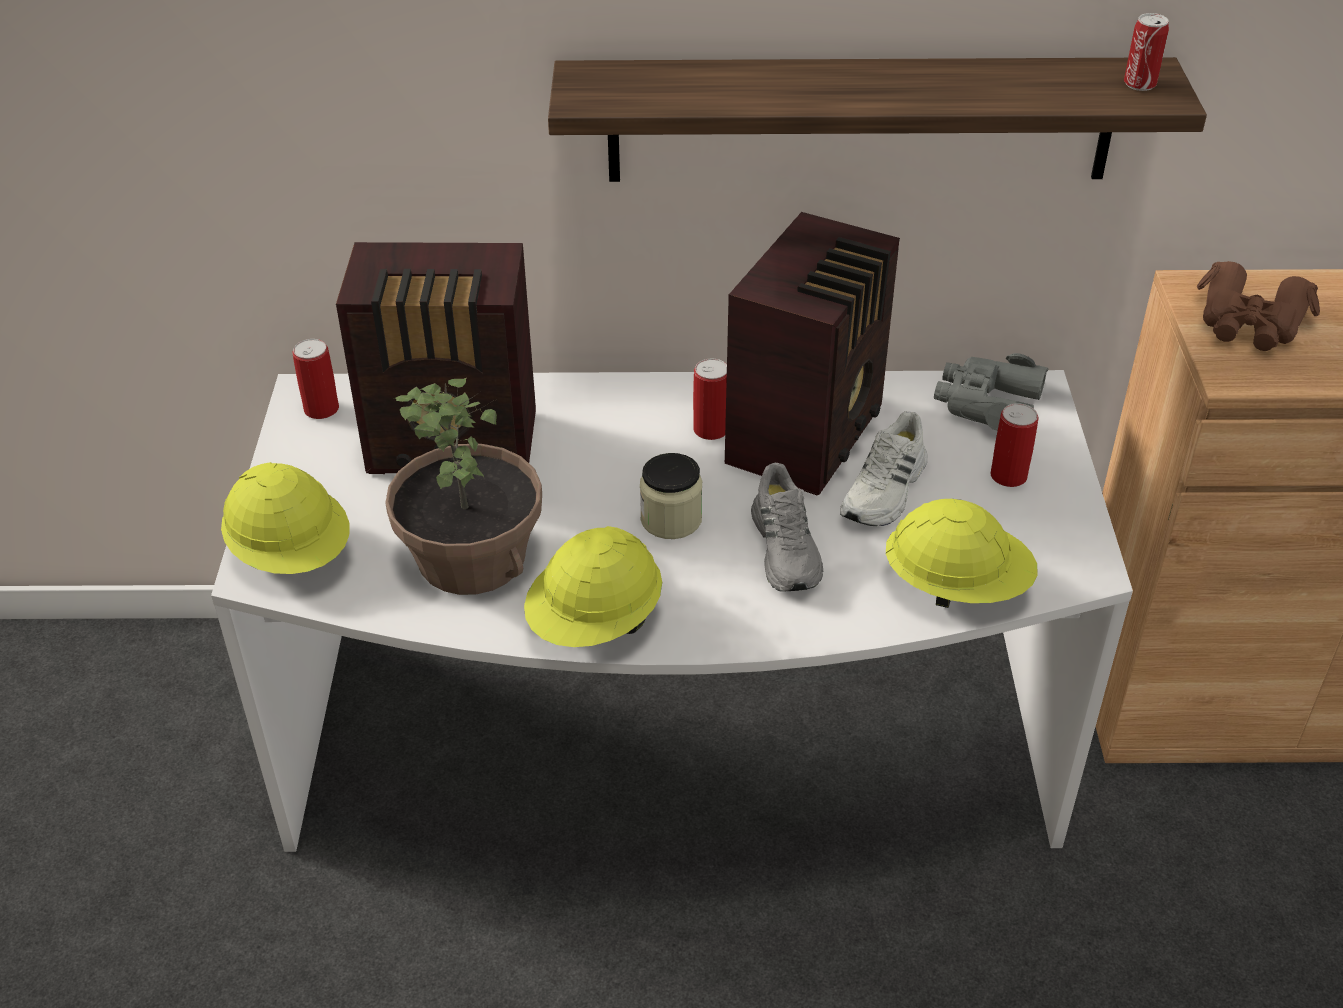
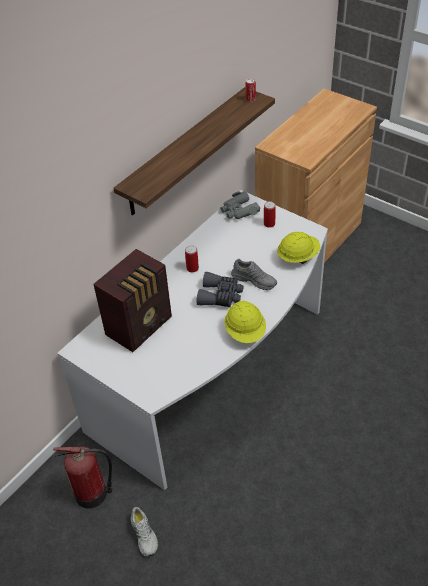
camera: 50 degrees left, 5 degrees up
(197, 736) = (93, 493): none -> fire extinguisher
(292, 554) = (151, 386): yellow hard hat -> none
(321, 409) = (88, 349): can -> none
(473, 557) = (194, 345): potted plant -> none
(671, 519) = (220, 296): jar -> grey binoculars
(809, 434) = (215, 250): radio -> none
(886, 491) = (252, 249): white shoe -> white shoe (145, 534)
(1250, 322) = (291, 145): brown binoculars -> none

